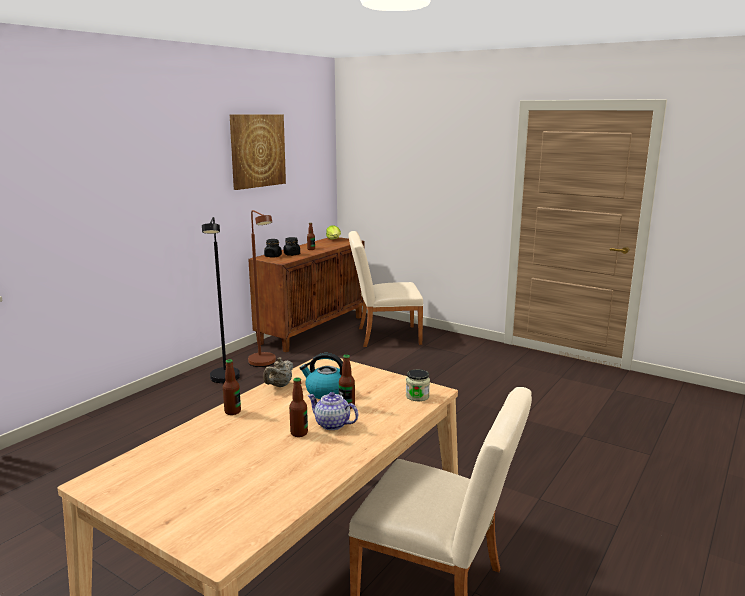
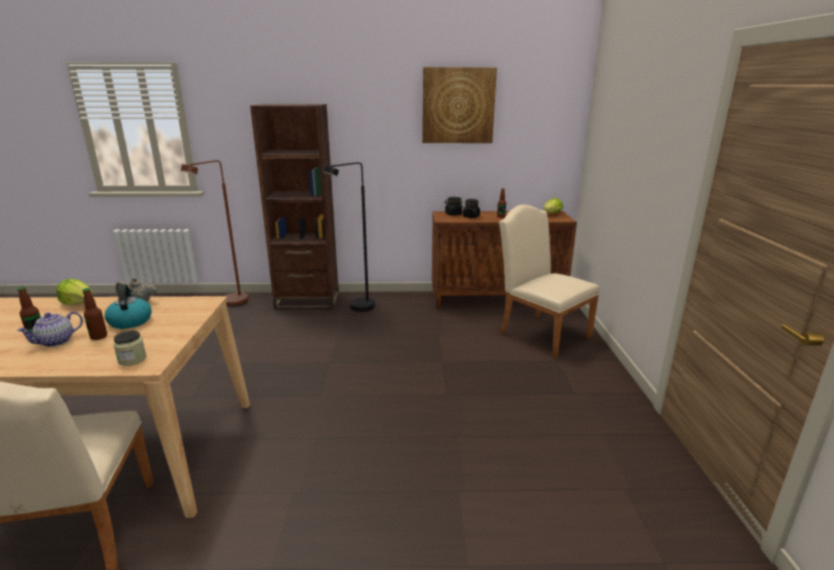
camera: 55 degrees right, 5 degrees up
(159, 397) = (307, 300): none -> brown bookcase
(232, 411) = (79, 303): bottle -> lettuce
(264, 364) = (402, 310): brown floor lamp -> brown floor lamp (229, 303)
(332, 424) = (56, 342): teapot -> teapot turned 135 degrees counterclockwise

